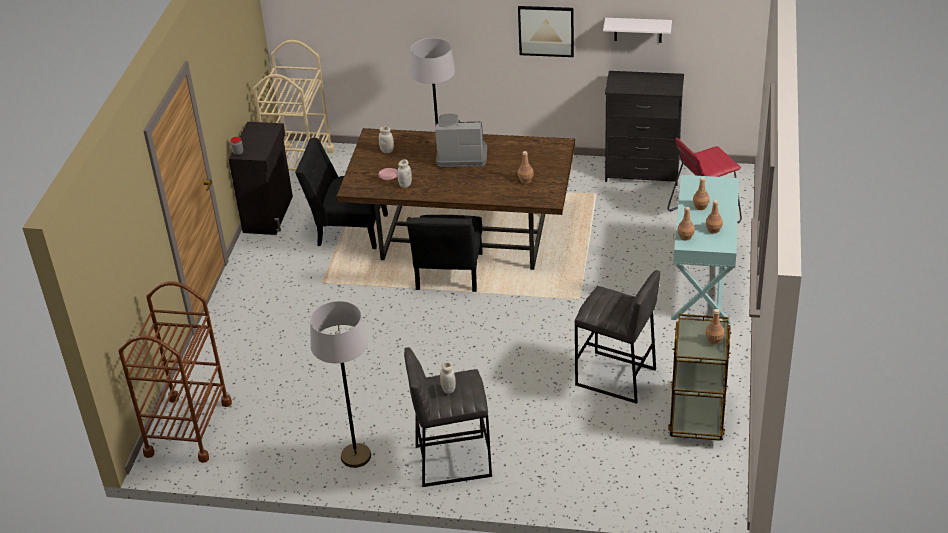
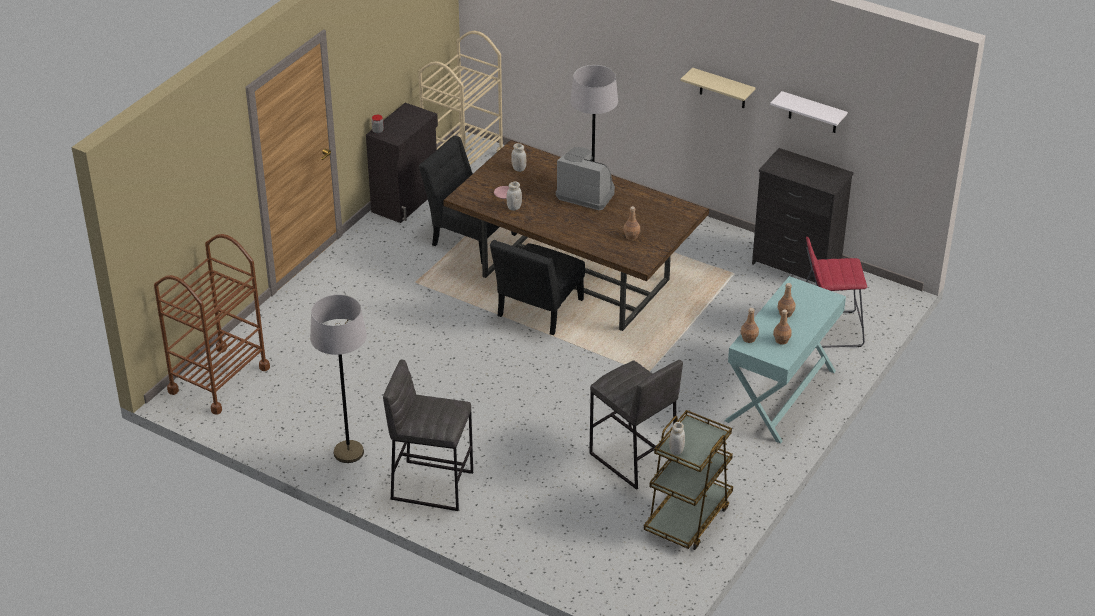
camera: 20 degrees right, 0 degrees up
(448, 389) = (429, 411): white jar -> white jar (676, 450)
(546, 31) = (722, 89): picture -> beige shelf
(714, 340) = (704, 445): brown bottle -> none

